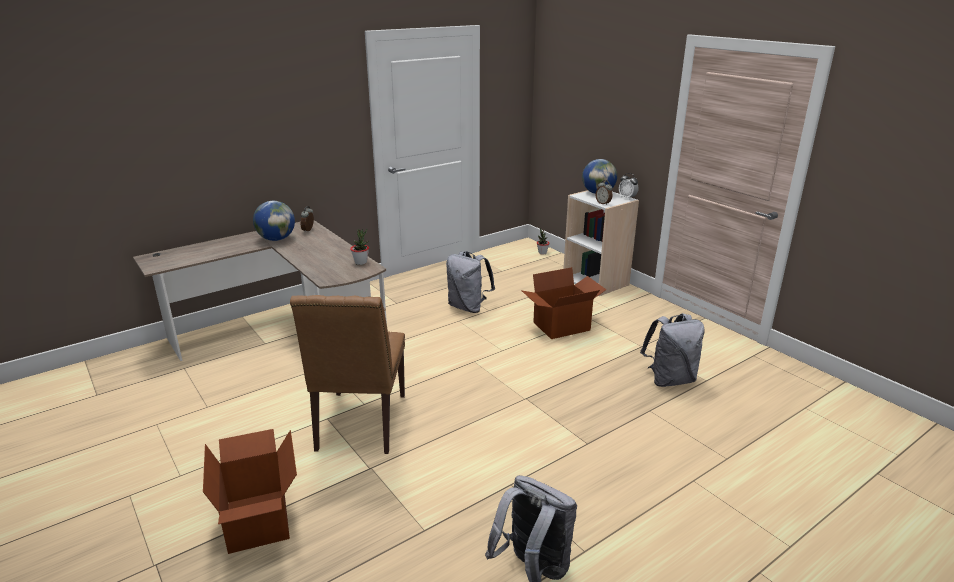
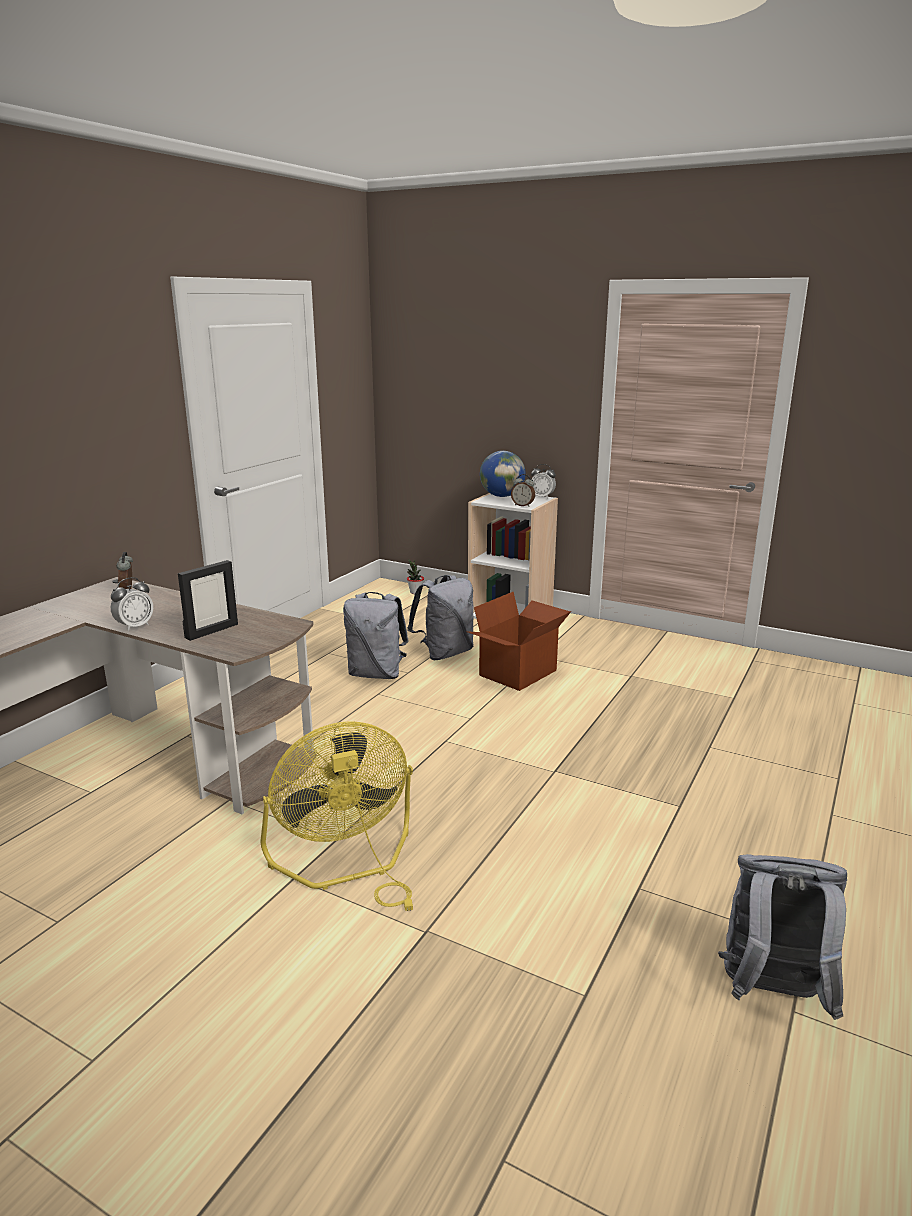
camera: 25 degrees left, 5 degrees down
(259, 520) = (311, 1083): cardboard box -> none
(276, 239) = (84, 611): globe -> none
(292, 253) = (135, 626): none -> alarm clock
(327, 264) = (211, 631): none -> picture frame
(361, 262) = (265, 620): potted plant -> none
(361, 421) = (353, 866): brown chair -> yellow fan
(669, 379) = (696, 706): grey backpack -> grey backpack (445, 653)

